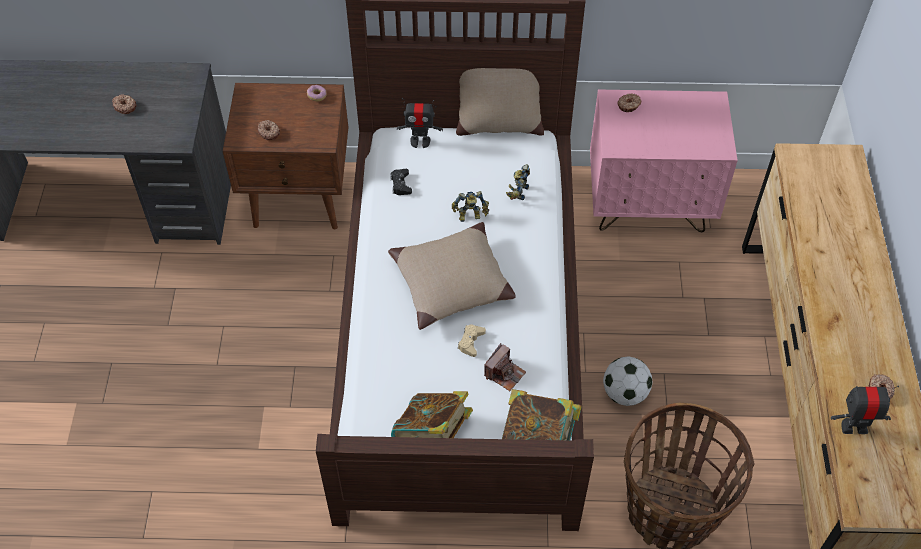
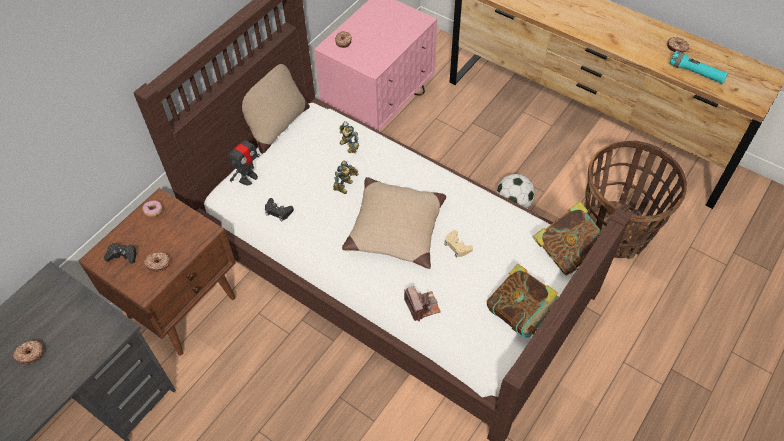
camera: 55 degrees left, 0 degrees up
(259, 105) = (122, 255): none -> black game controller
(504, 373) = (498, 241): camera -> camera (422, 306)
(854, 427) = (696, 73): toy robot -> turquoise flashlight

